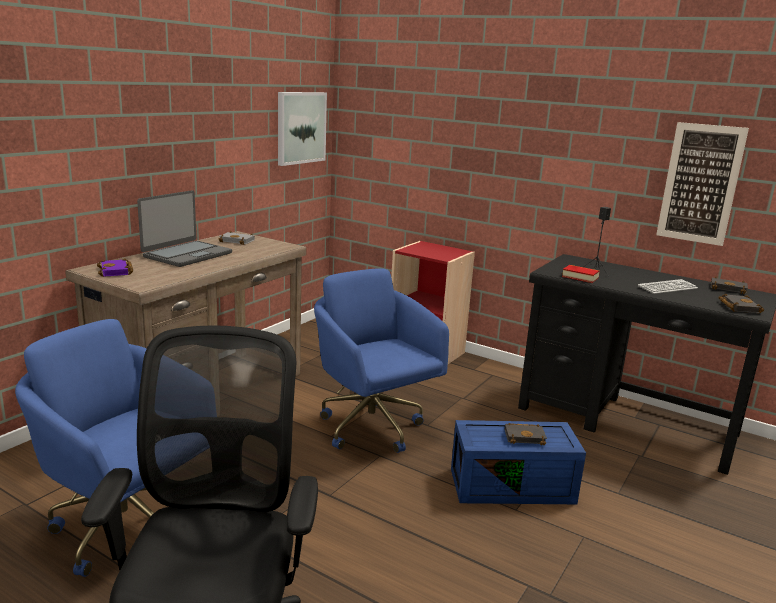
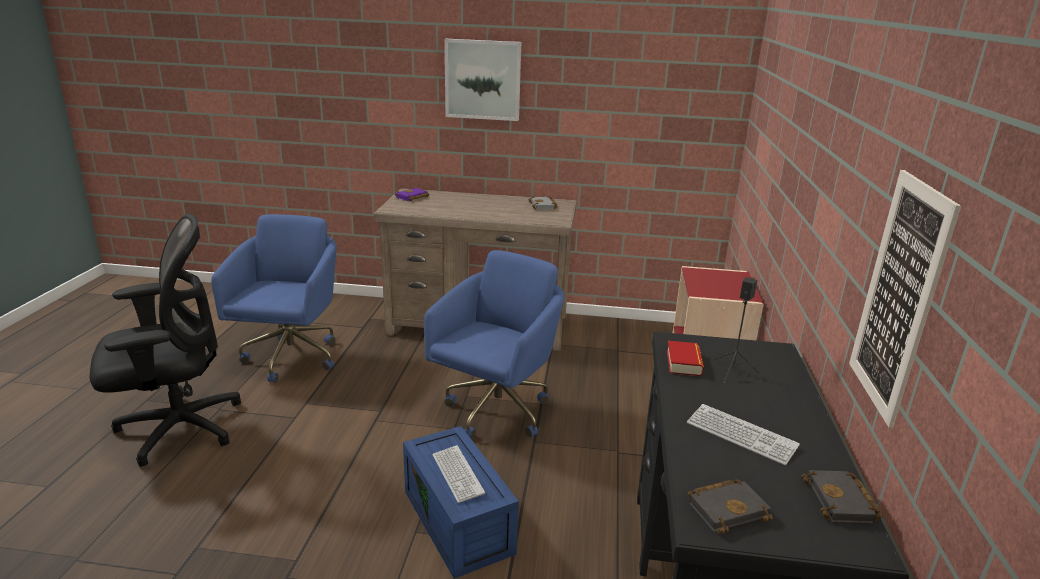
camera: 65 degrees right, 5 degrees up
(187, 255) = (479, 202): laptop -> none
(300, 127) = (687, 110): picture -> picture (483, 80)
(525, 436) = (457, 474): black book -> keyboard

